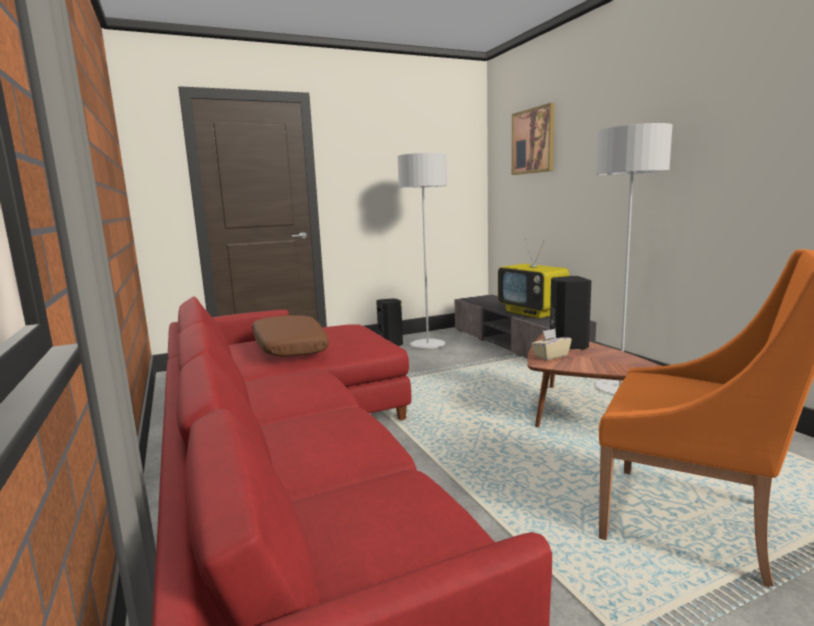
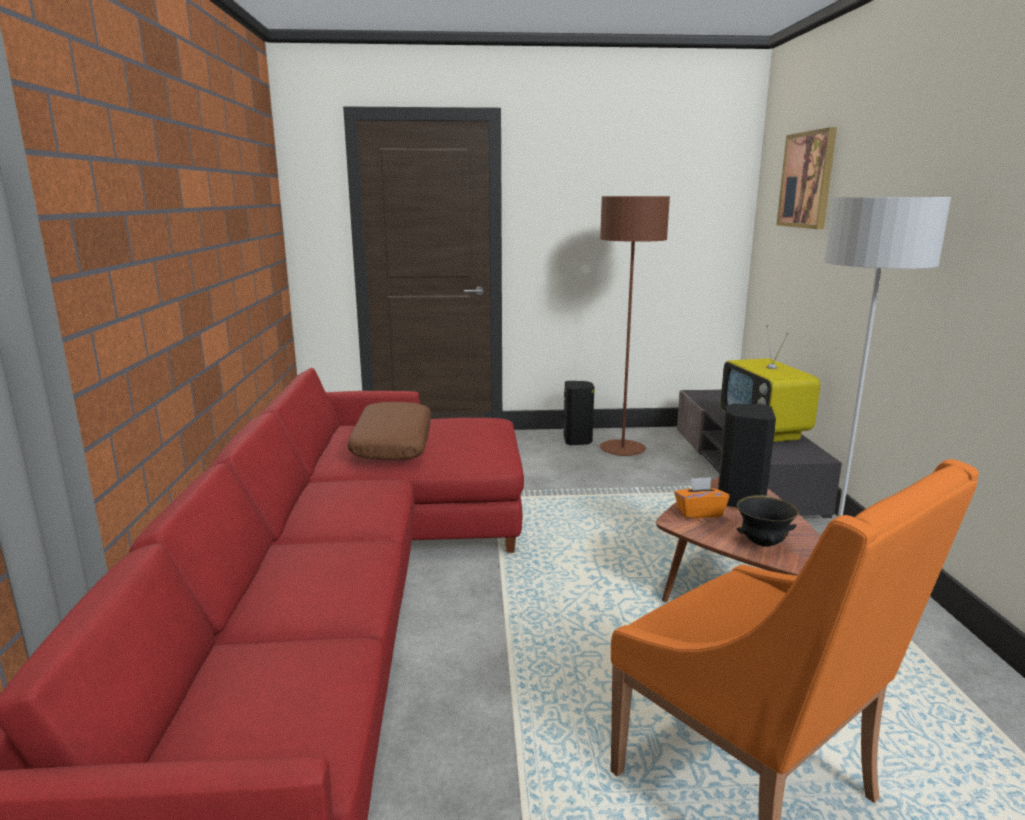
camera: 20 degrees right, 5 degrees up
(427, 345) = (622, 450): grey floor lamp -> brown floor lamp
(550, 356) = (699, 513): beige tissue box -> orange tissue box
(608, 364) = (763, 543): none -> black bowl

